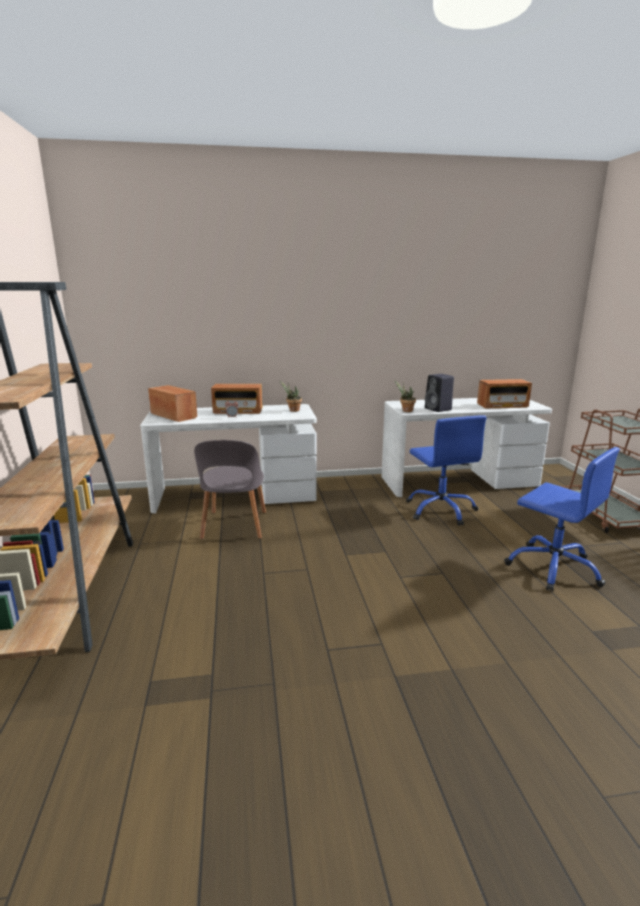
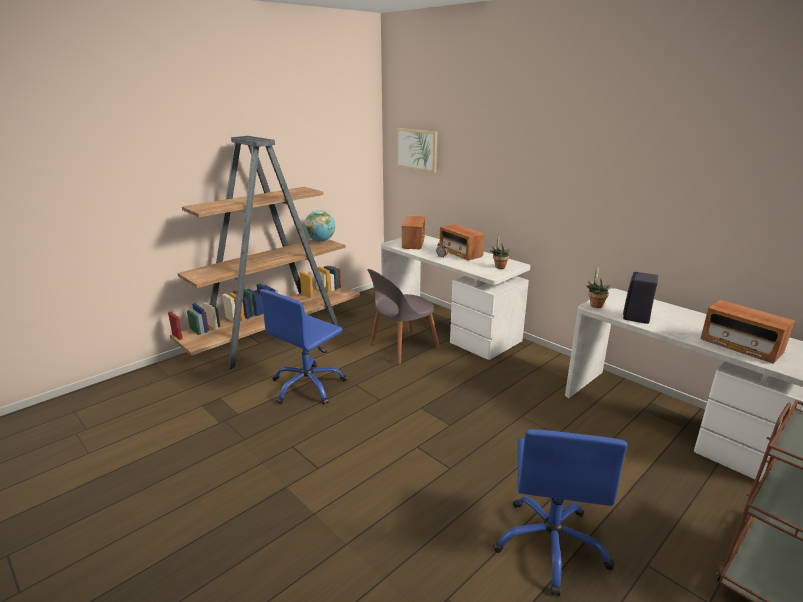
camera: 55 degrees right, 5 degrees up
(70, 439) = (320, 241): none -> globe
(132, 310) = (417, 149): none -> picture
(441, 510) = (576, 430): blue office chair -> blue office chair (308, 386)

